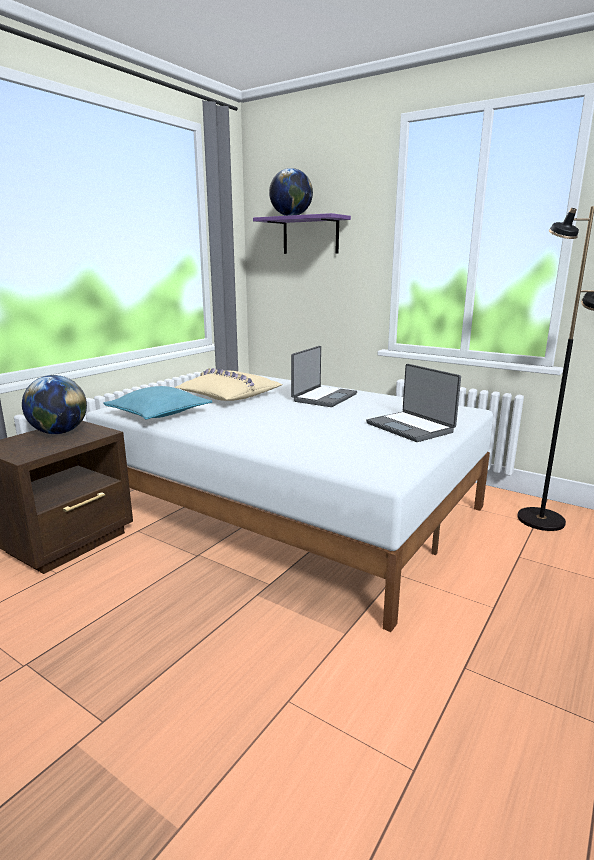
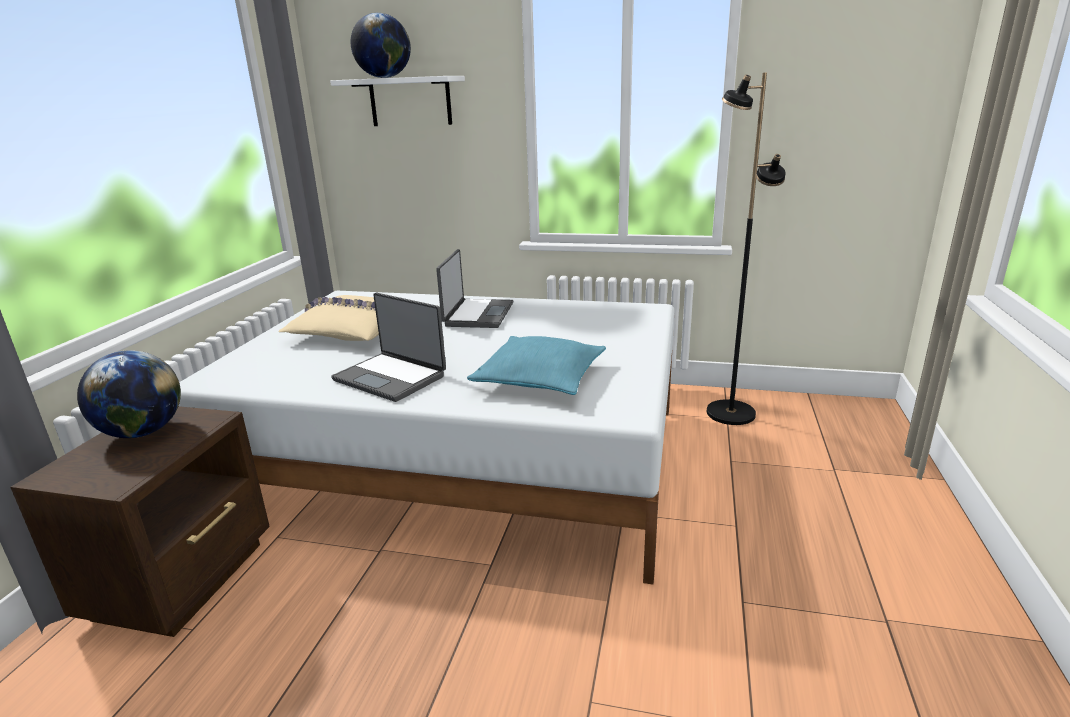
camera: 20 degrees left, 5 degrees up
(159, 414) = (279, 376): turquoise pillow -> turquoise pillow (540, 378)
(310, 235) = (410, 101): purple shelf -> white shelf
(411, 427) = (607, 342): laptop -> laptop (391, 377)

